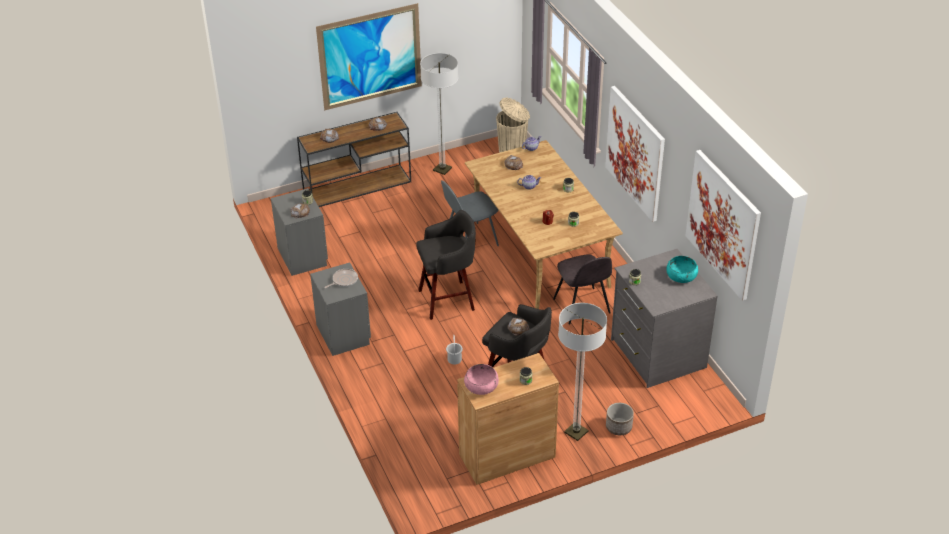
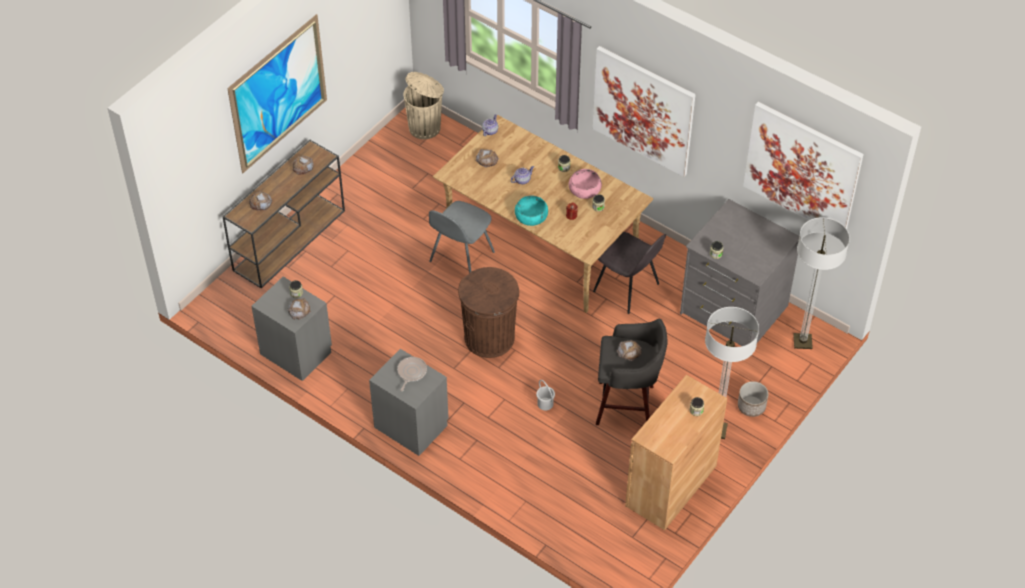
camera: 30 degrees left, 10 degrees up
(442, 169) = (367, 181): floor lamp -> floor lamp (802, 342)
(448, 300) = (489, 338): grey stool -> brown trash can
(481, 386) = (659, 436): pink bowl -> pink bowl (584, 190)
(681, 275) = (754, 229): turquoise bowl -> turquoise bowl (531, 216)

